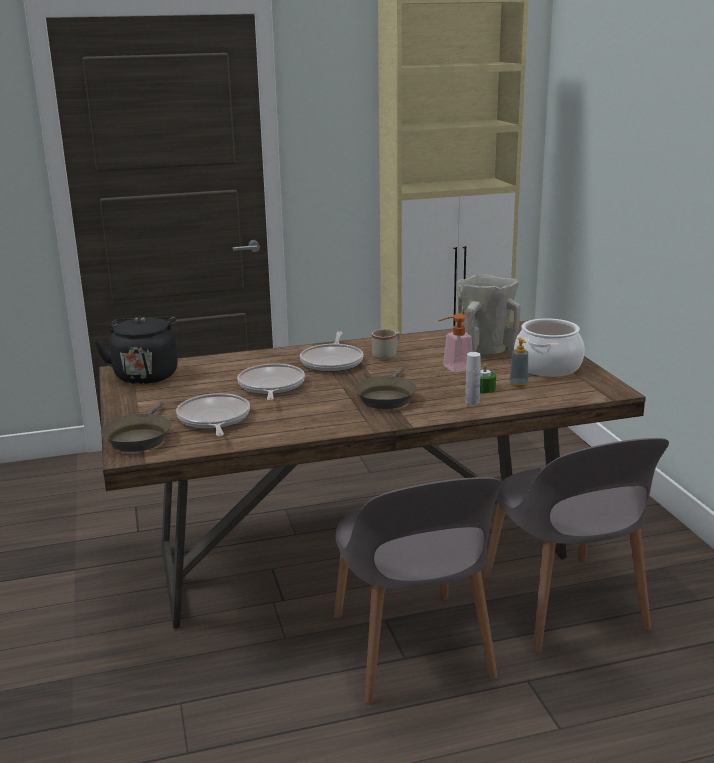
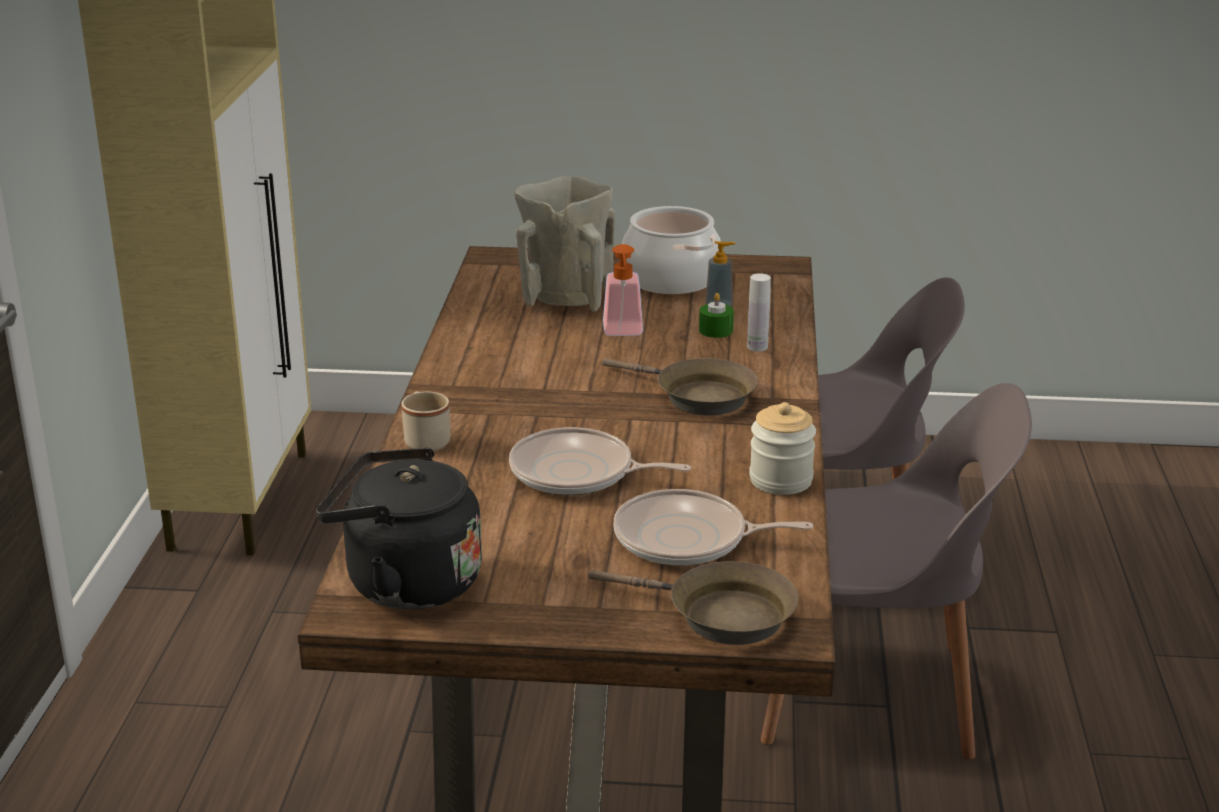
camera: 70 degrees left, 5 degrees up
(295, 431) = (780, 480): none -> jar
(333, 362) = (508, 408): frying pan -> none
(387, 355) = (520, 364): beige mug -> beige mug (426, 440)

